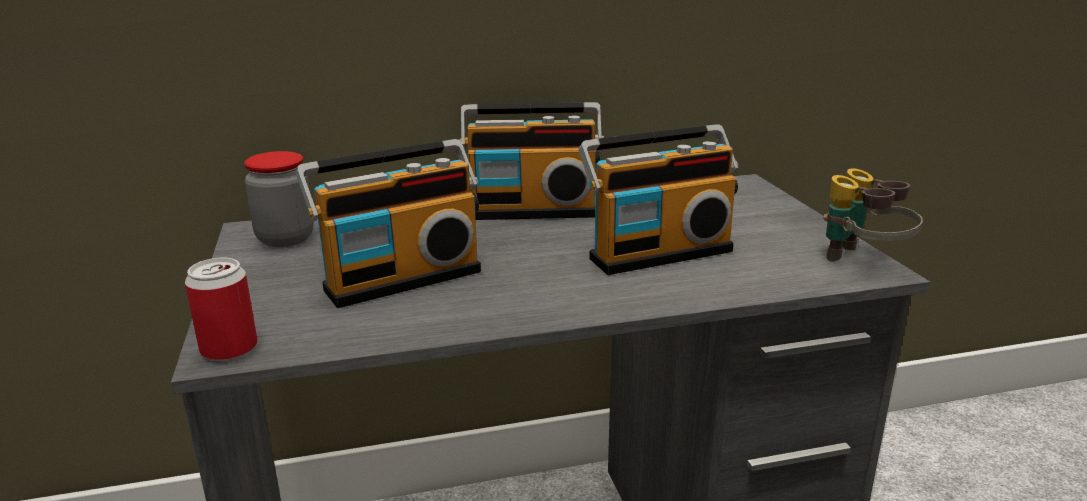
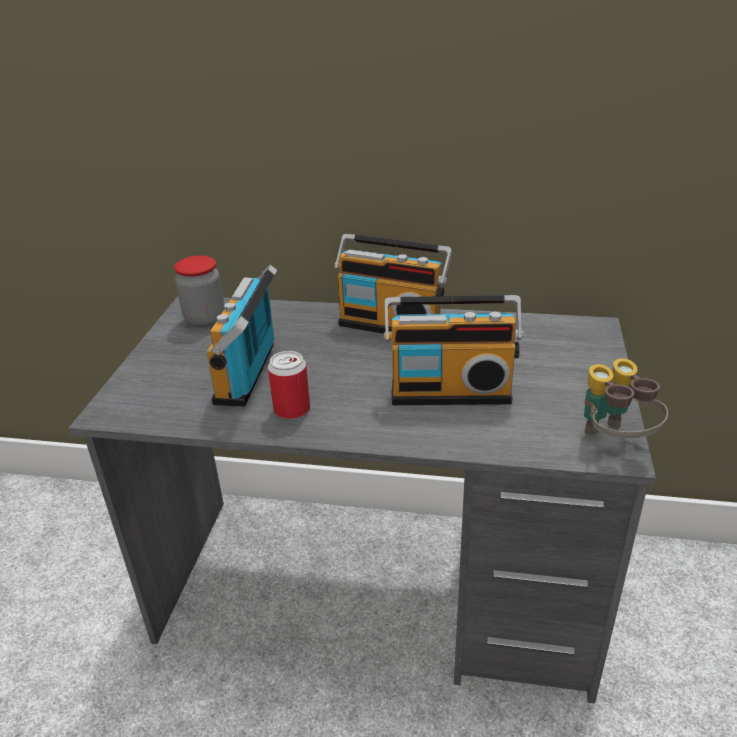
camera: 25 degrees right, 10 degrees up
(229, 349) = (112, 410): can -> can (292, 409)
(401, 278) = (250, 374): radio -> radio turned 105 degrees clockwise

